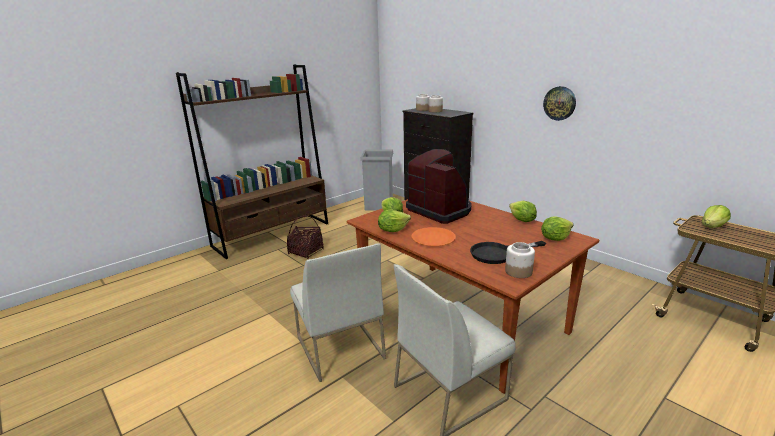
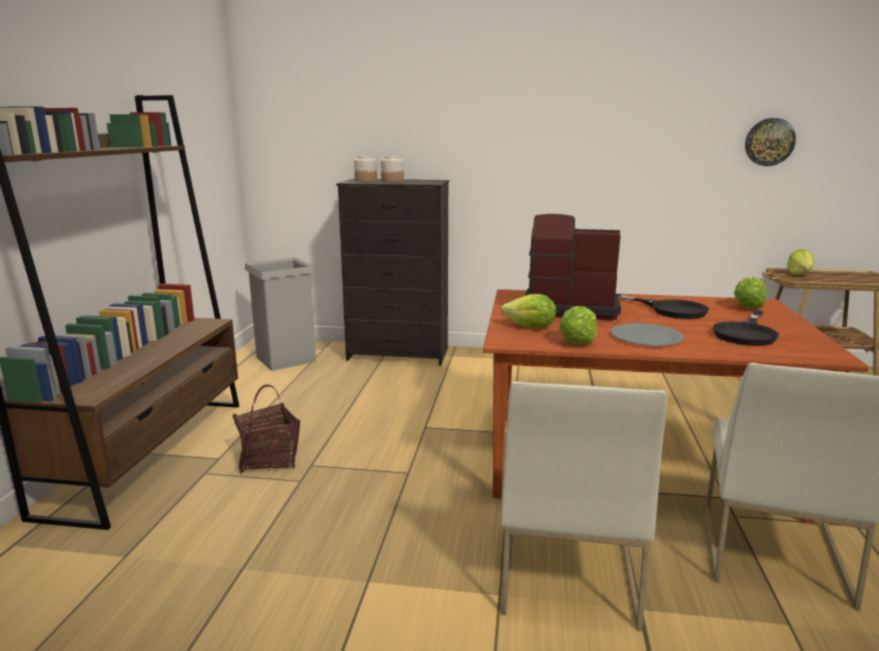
camera: 40 degrees left, 5 degrees down
(339, 347) = (566, 572): white chair -> white chair turned 75 degrees clockwise
(433, 238) = (645, 337): orange plate -> grey plate
(495, 226) = (669, 310): none -> black frying pan
(518, 271) = (808, 344): jar -> none
(521, 220) = (676, 299): lettuce -> none
(559, 103) = (584, 155): wall clock -> wall clock (769, 142)

